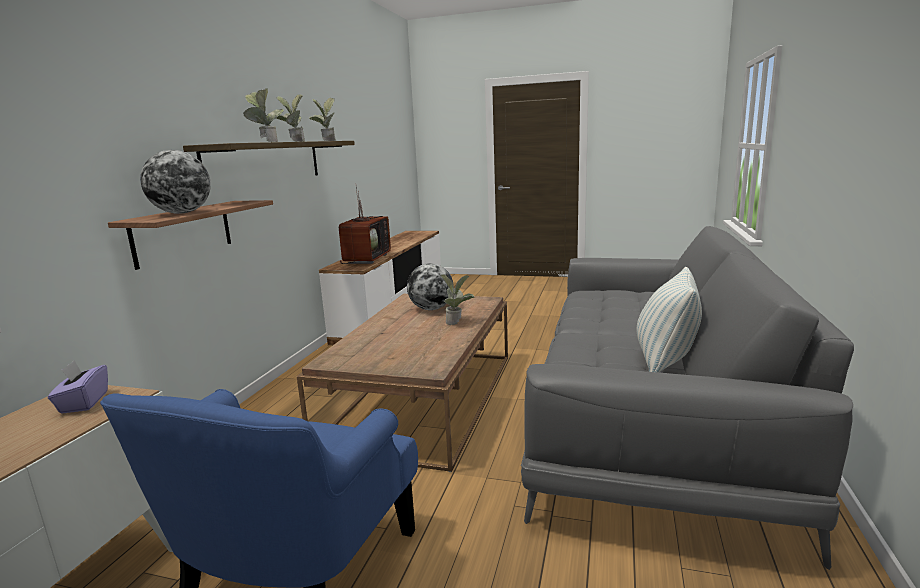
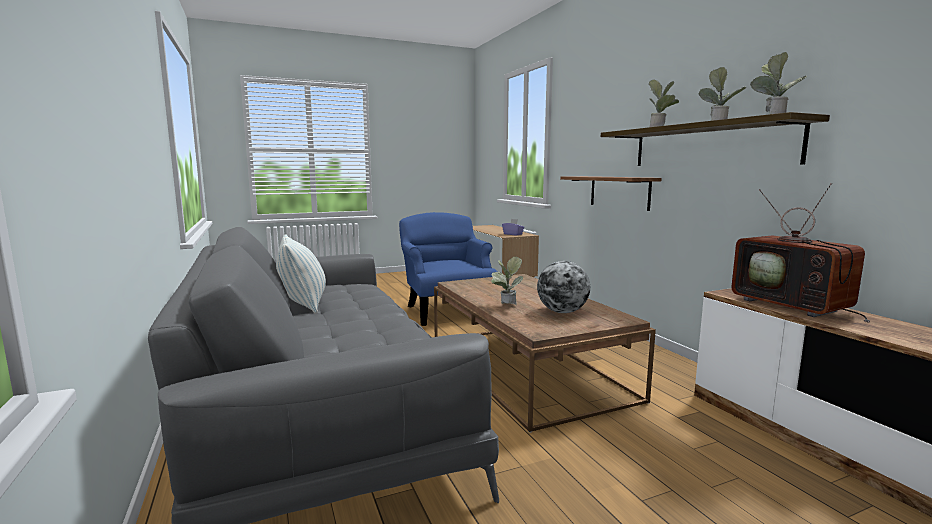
camera: 140 degrees right, 5 degrees down
(182, 213) = (591, 176): globe -> none

